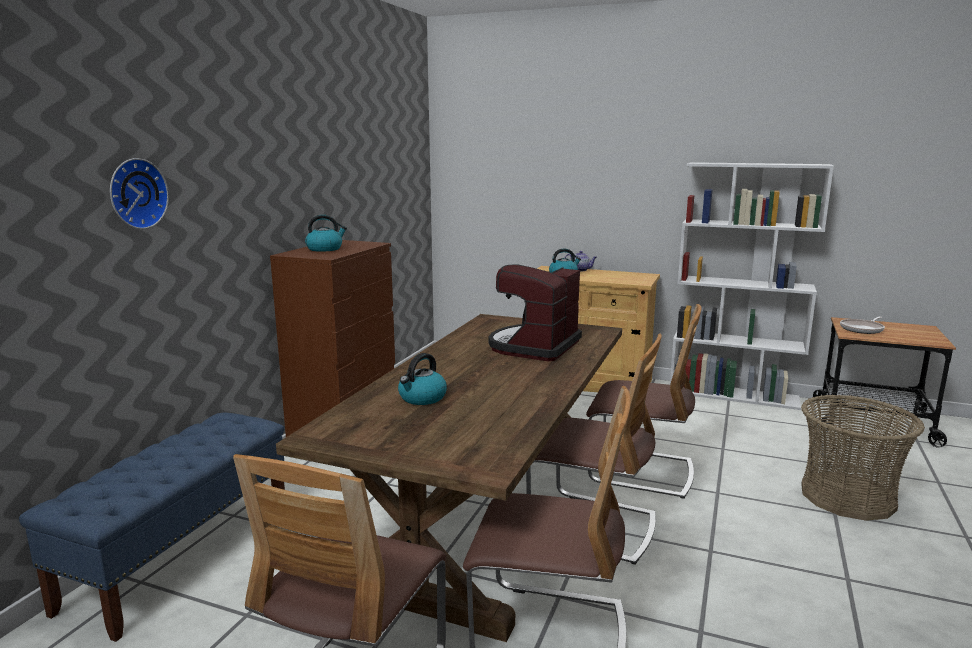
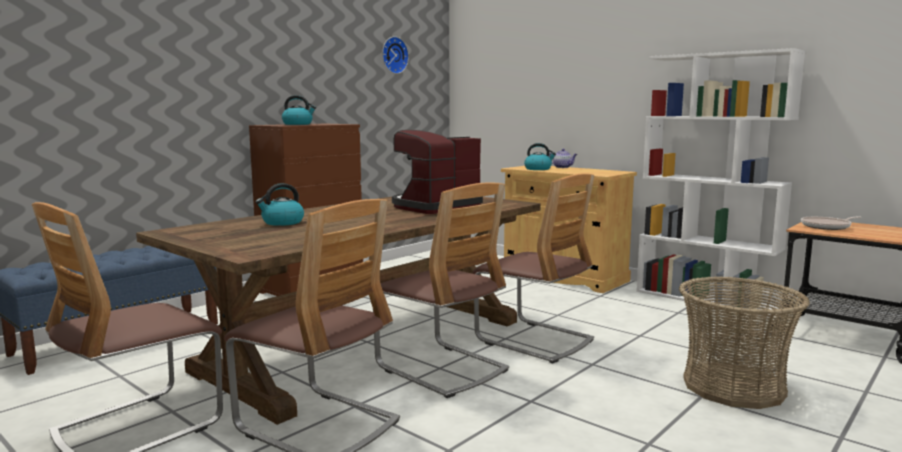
camera: 20 degrees right, 5 degrees down
(136, 193) = (117, 58): wall clock -> wall clock (393, 55)

